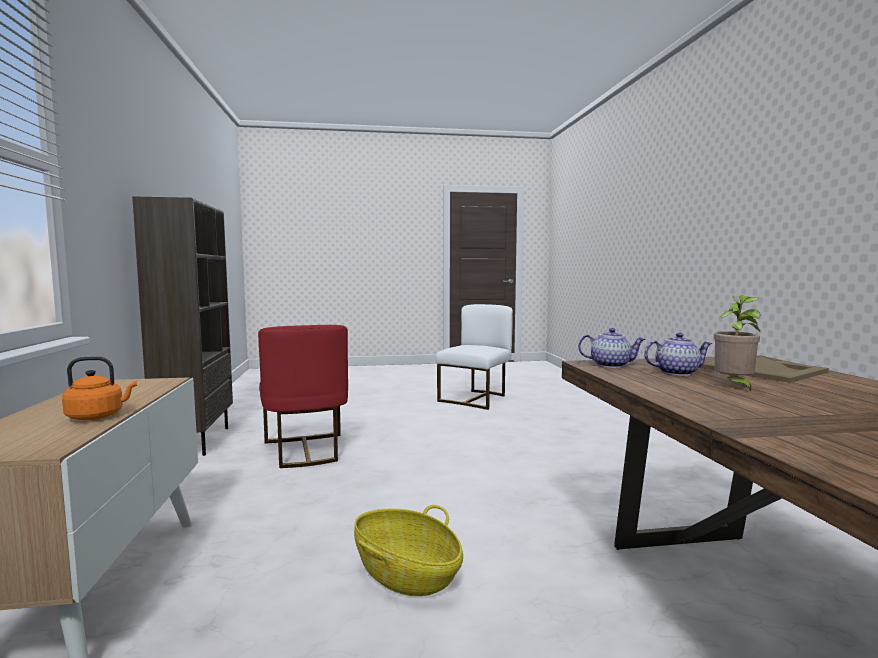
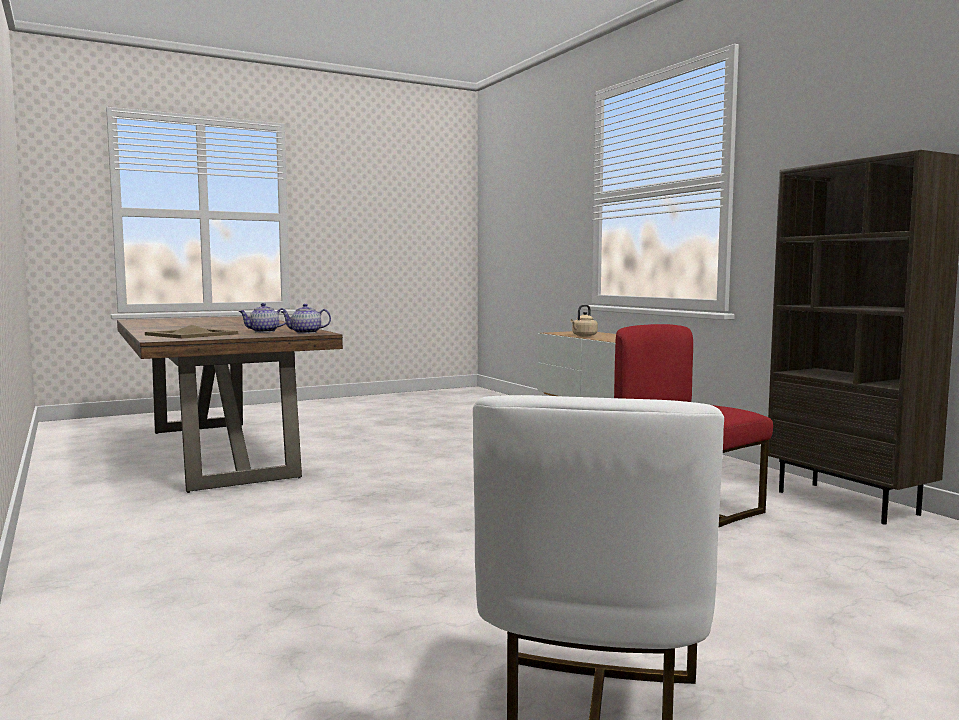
camera: 160 degrees right, 0 degrees up
(98, 416) = (583, 336): orange kettle -> beige kettle
(406, 574) = (445, 456): basket -> none
(734, 387) = (245, 329): potted plant -> none

